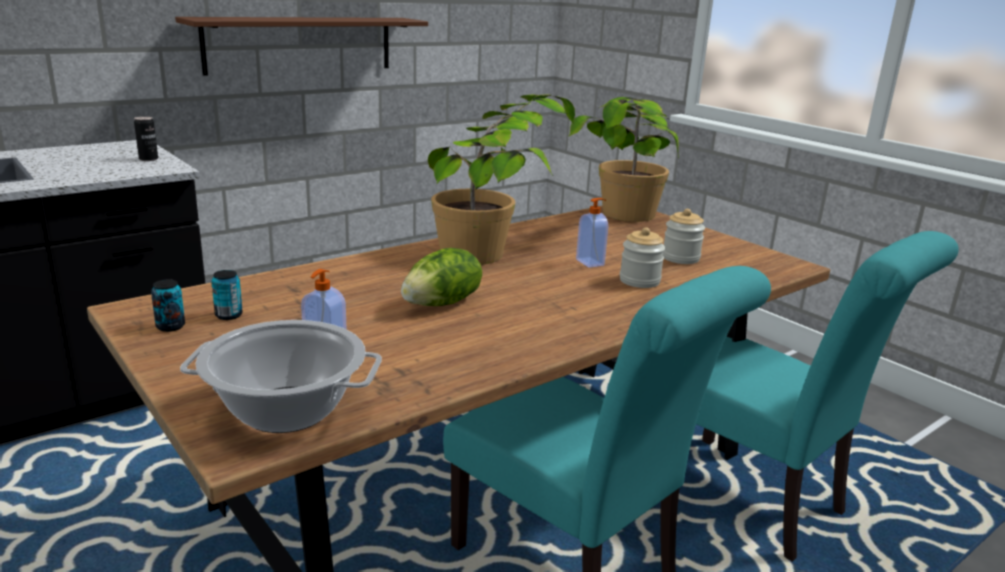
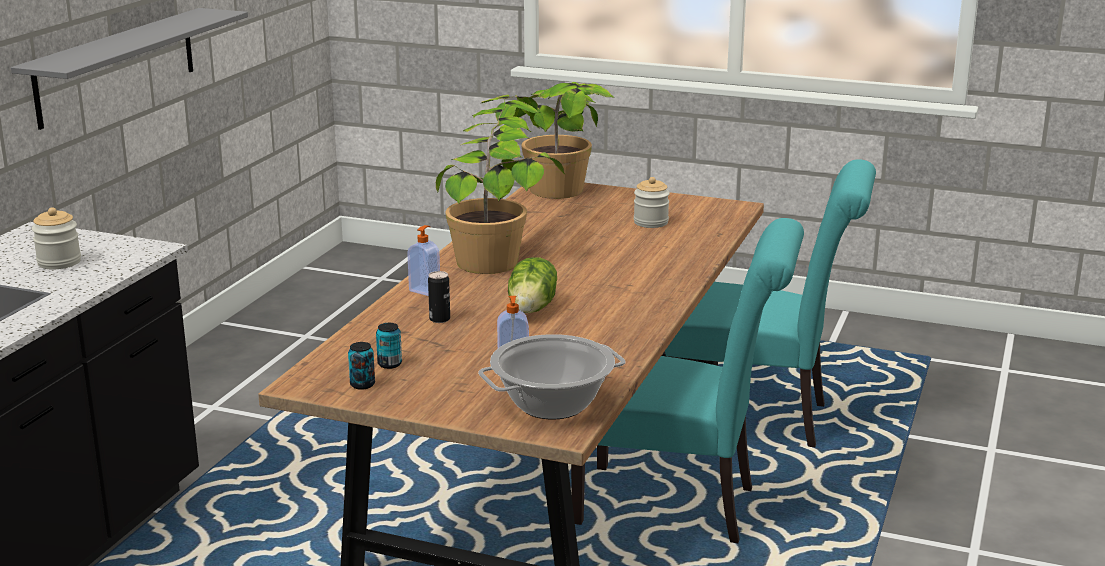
camera: 30 degrees left, 0 degrees up
(148, 159) = (103, 244): can -> can (439, 319)
(300, 44) = (117, 66): brown shelf -> grey shelf
(590, 262) = (590, 245): soap dispenser -> soap dispenser (425, 290)
(639, 281) = (646, 250): jar -> jar (59, 262)

